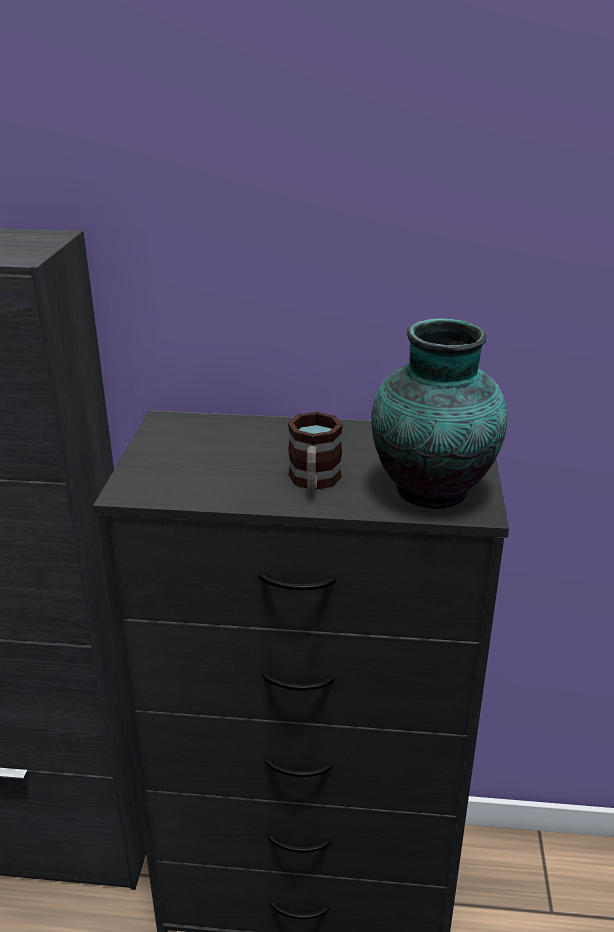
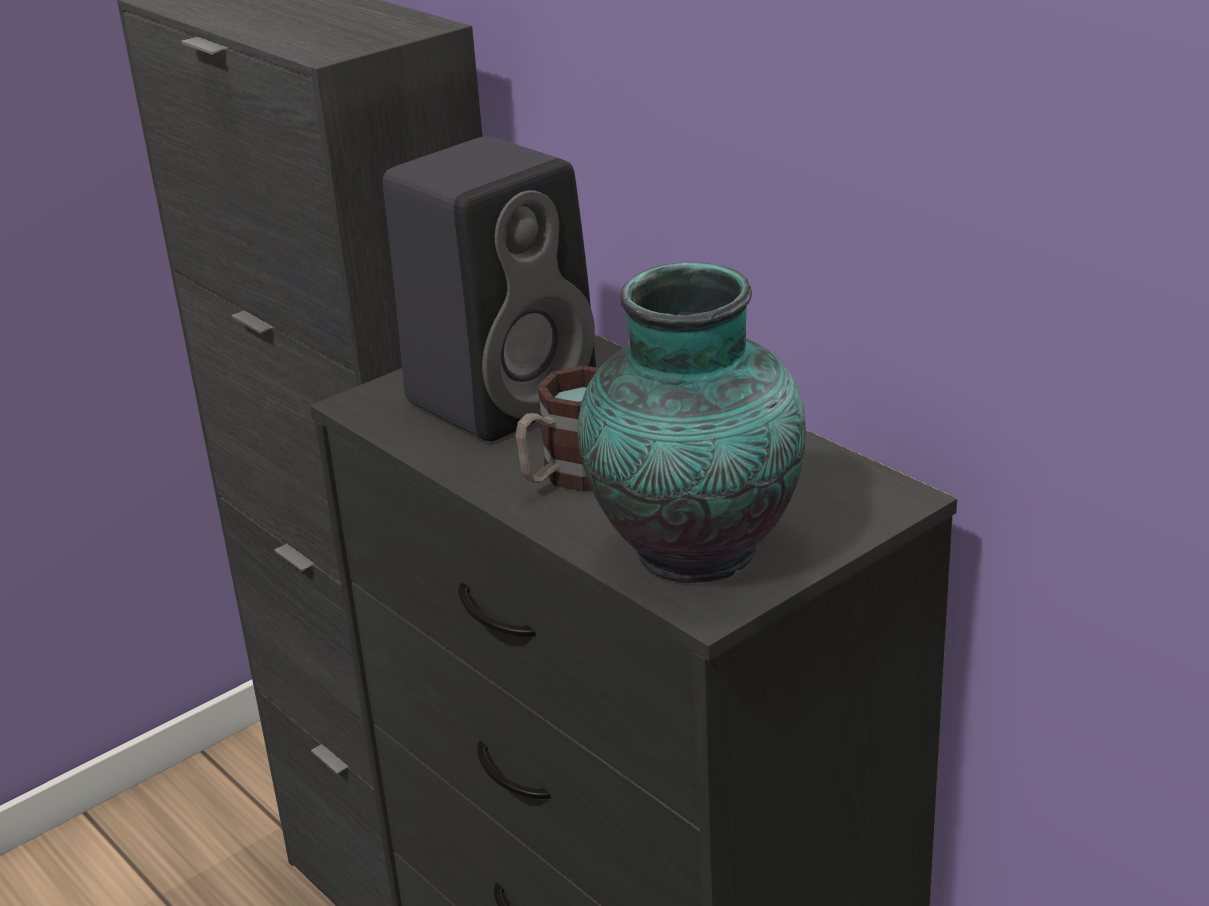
camera: 45 degrees right, 0 degrees up
(207, 458) = (505, 396): none -> black speaker

